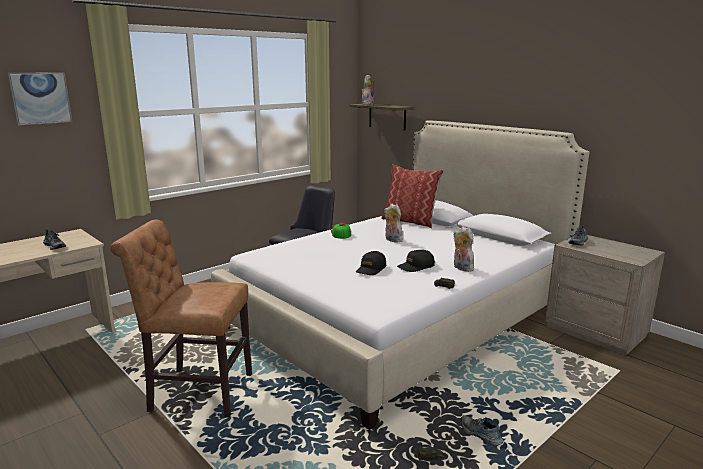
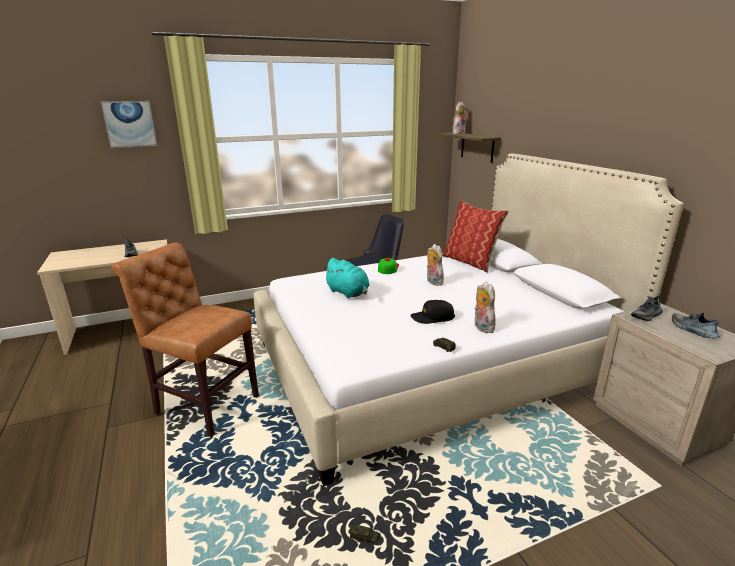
camera: 20 degrees right, 5 degrees up
(323, 257) = (348, 293): none -> turquoise plush toy
(371, 269) = (383, 313): black cap -> none
(480, 435) = (435, 526): shoe -> shoe (692, 330)

